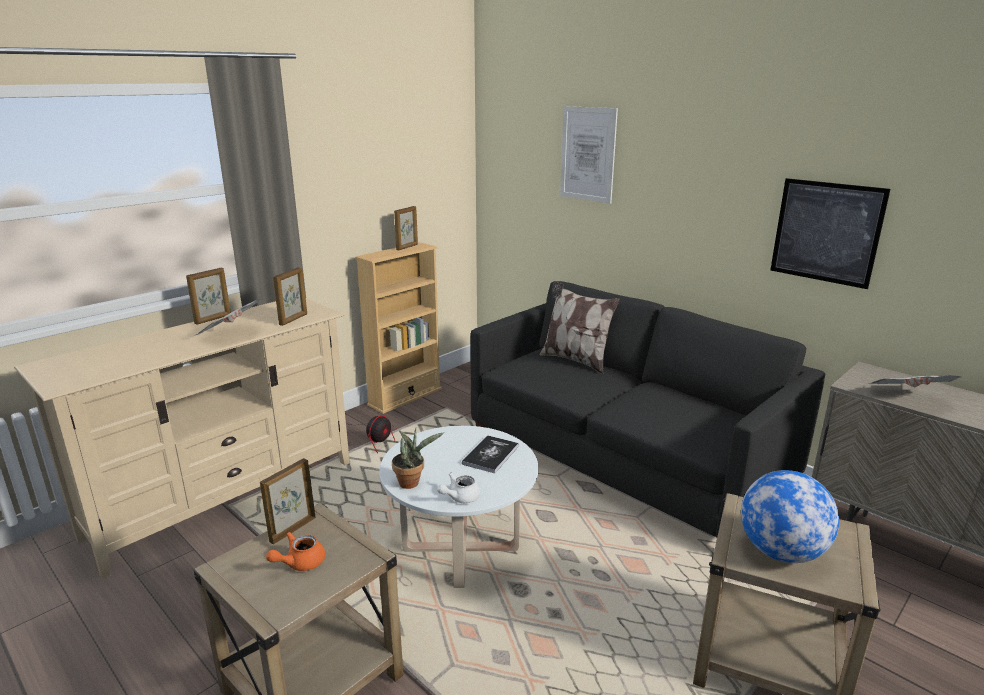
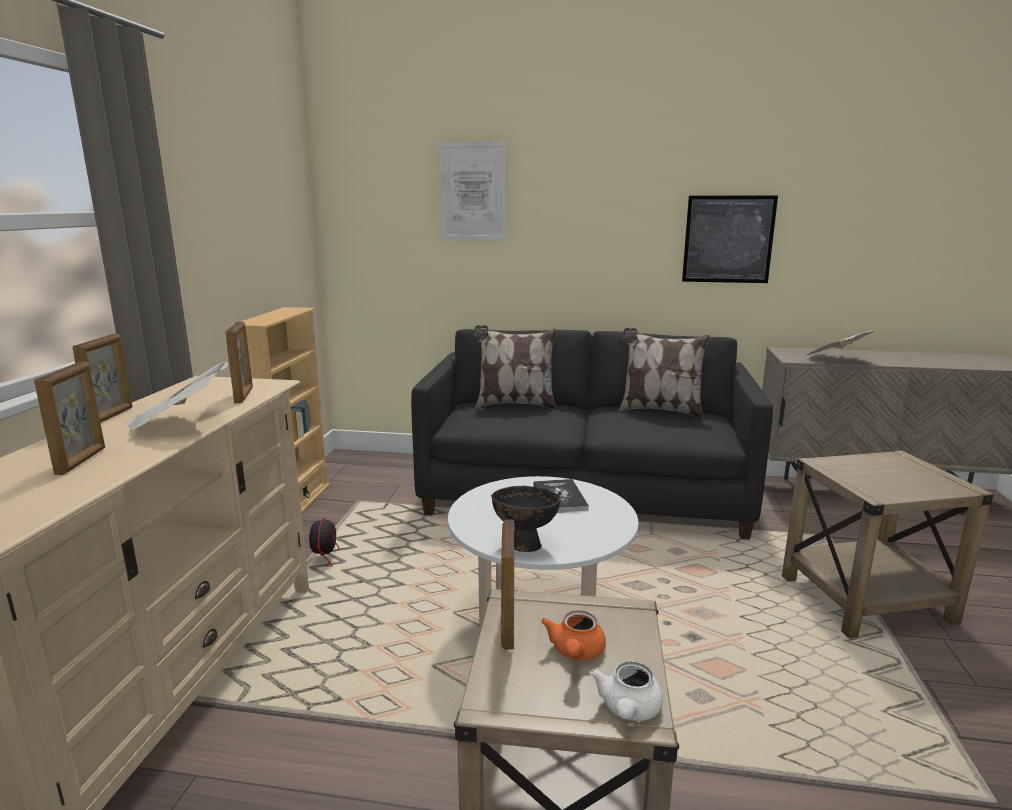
camera: 35 degrees left, 5 degrees down
(407, 247) = (280, 311): picture frame -> picture frame (82, 461)
(412, 482) = (524, 544): potted plant -> black bowl
(460, 497) = (592, 540): white teapot -> white teapot (628, 710)
(699, 401) = (659, 410): none -> pillow
(781, 552) = (894, 482): globe -> none

